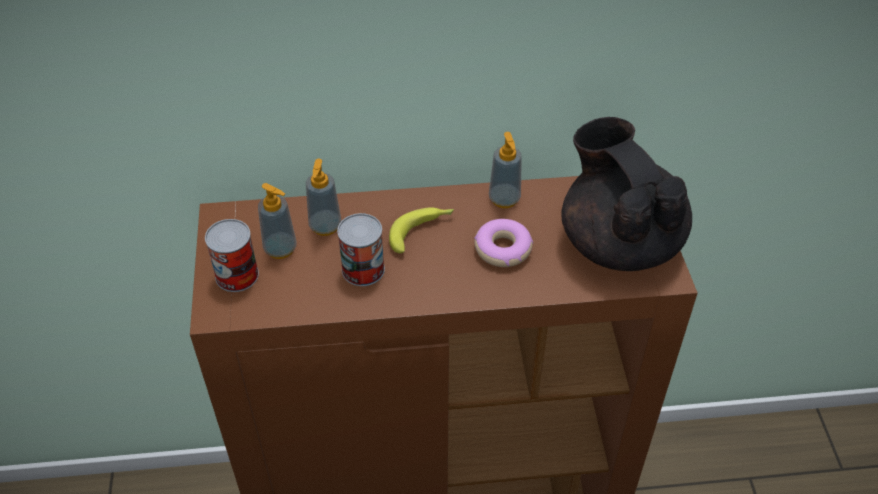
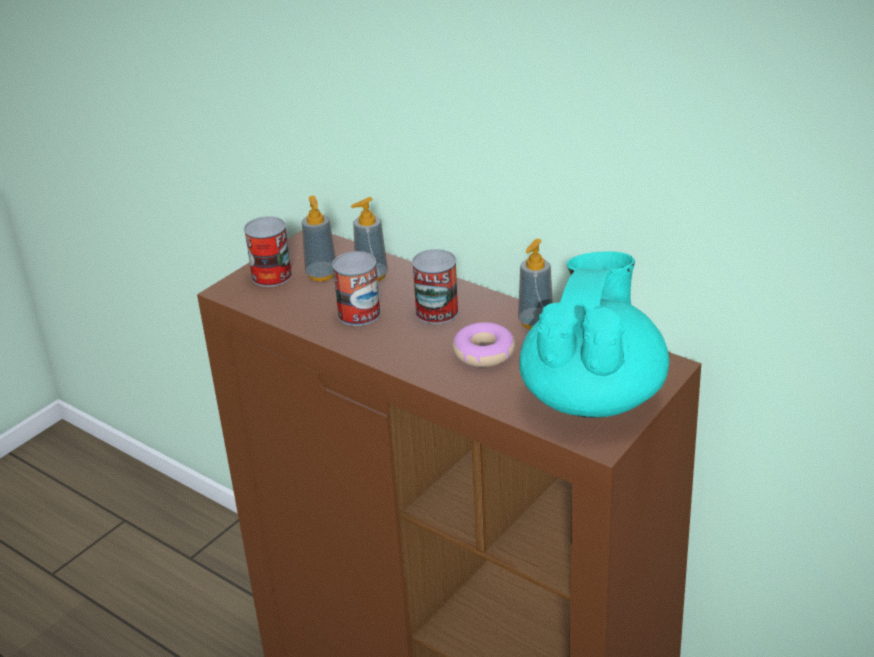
camera: 45 degrees right, 15 degrees down
(421, 231) = (437, 312): banana -> can
(619, 241) = (592, 396): black teapot -> turquoise teapot

